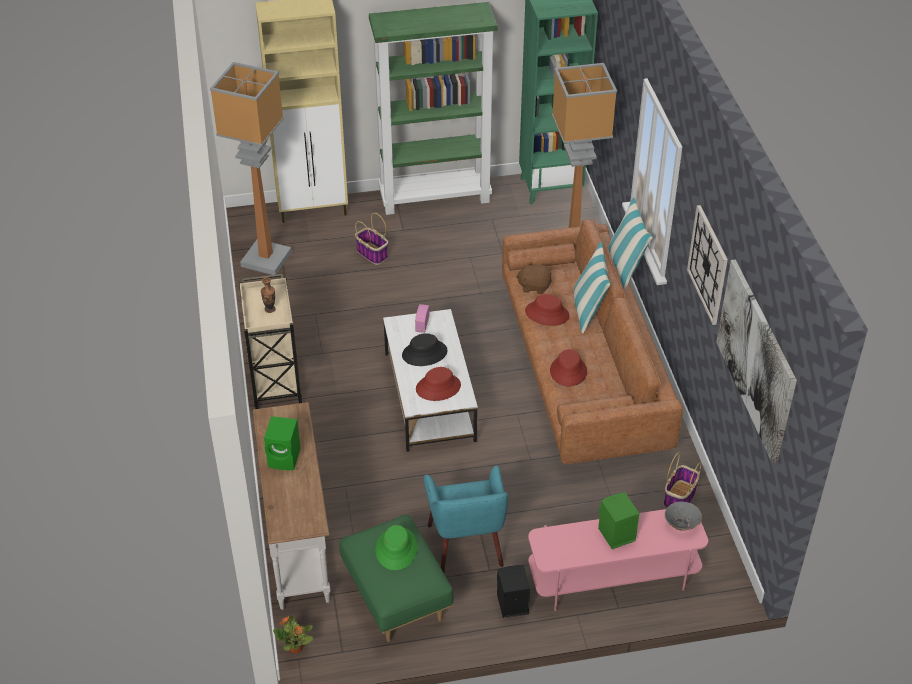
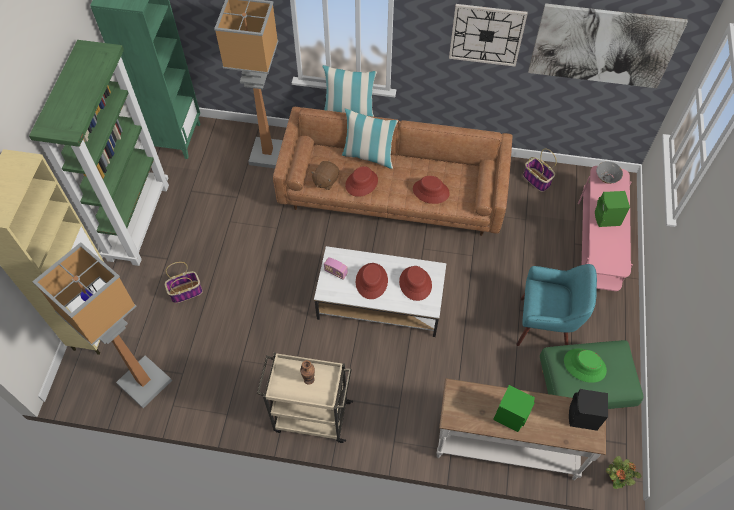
camera: 70 degrees left, 15 degrees up
(424, 353) = (371, 281): black hat -> red hat
(511, 604) = (606, 314): black speaker -> black speaker (583, 418)

